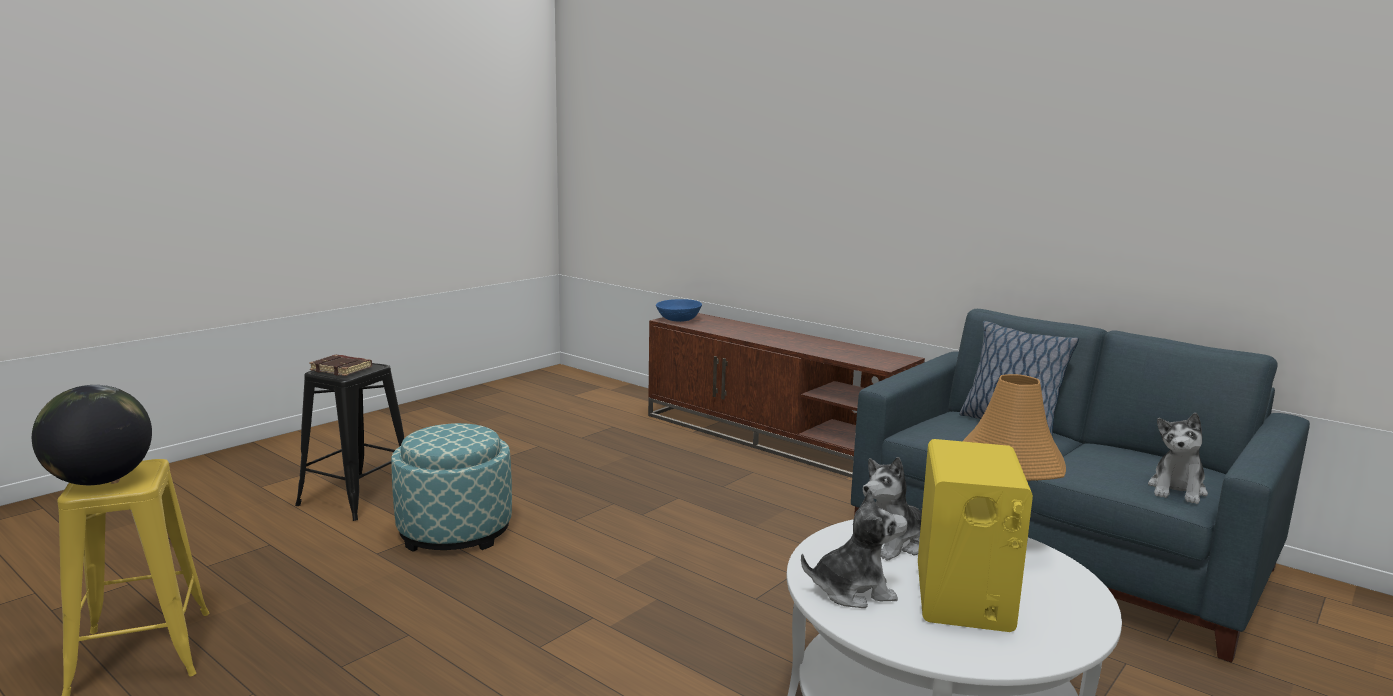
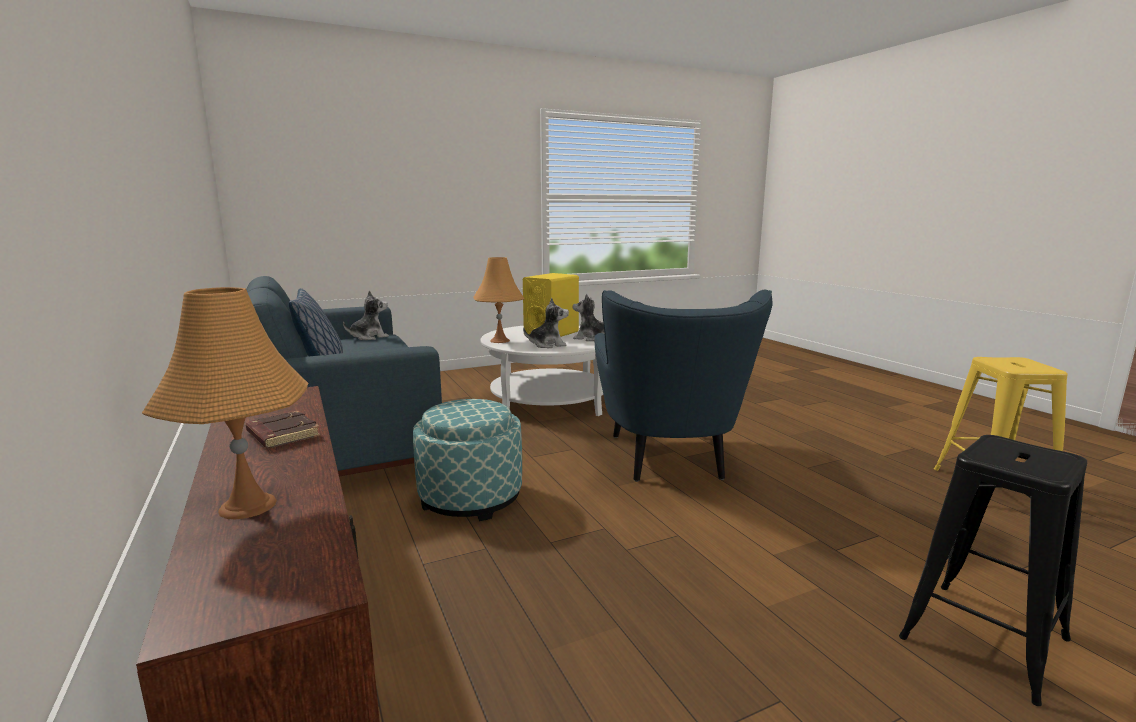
camera: 155 degrees left, 0 degrees up
(100, 481) = (1022, 362): globe -> none
(342, 369) = (1029, 455): brown book -> brown book (282, 435)
(455, 531) = (807, 546): ottoman -> ottoman (471, 497)
(611, 605) = (669, 461): none -> blue armchair
(678, 320) = (295, 582): blue bowl -> none
(742, 328) = (247, 506): none -> orange table lamp

